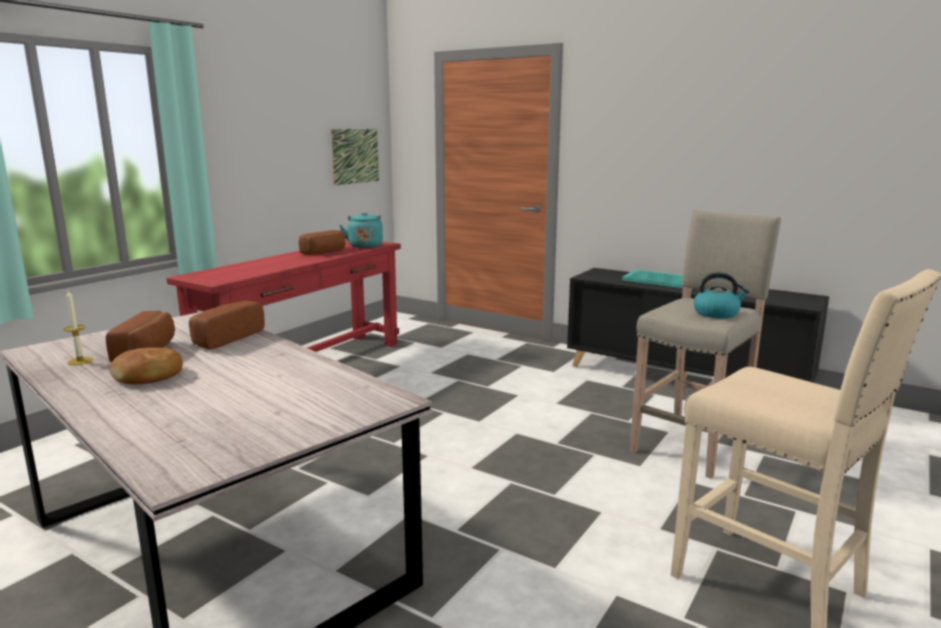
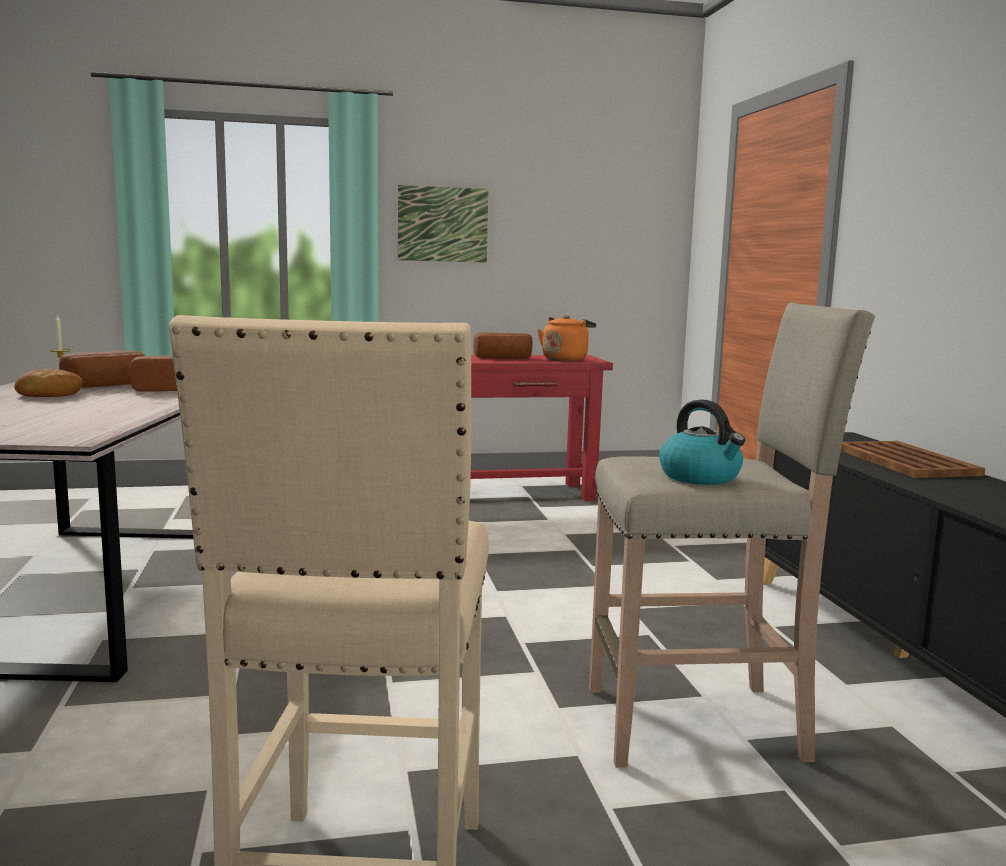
camera: 45 degrees right, 5 degrees down
(355, 156) = (620, 251): picture -> picture (442, 224)
(365, 245) = (566, 359): turquoise kettle -> orange kettle
(663, 281) = (905, 461): turquoise tray -> brown tray

